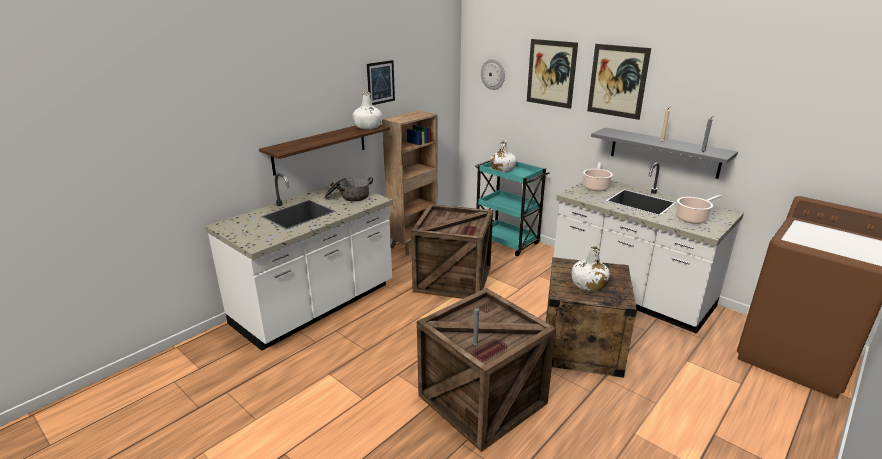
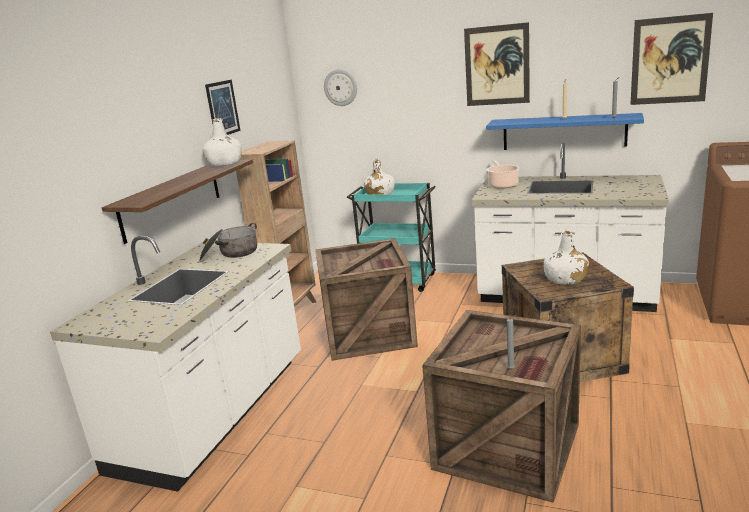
camera: 20 degrees left, 5 degrees down
(551, 73) = (415, 72): picture -> picture (669, 60)
(664, 152) = (563, 132): grey shelf -> blue shelf
(693, 218) = (625, 188): cooking pot -> none

